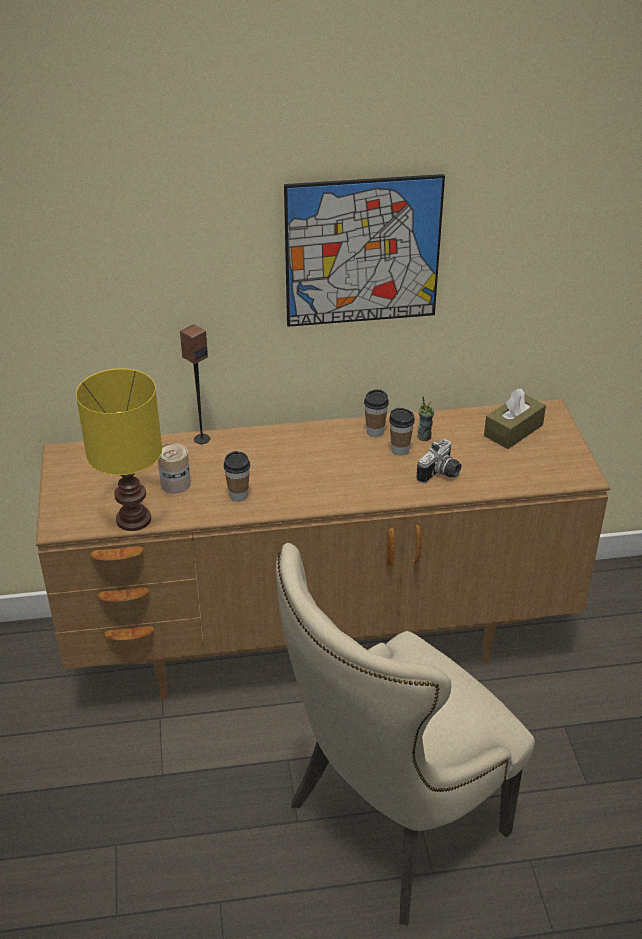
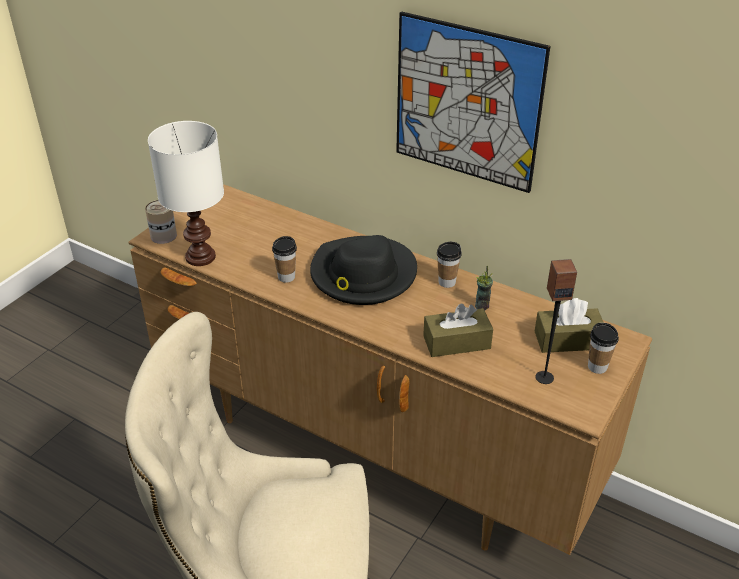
camera: 40 degrees right, 0 degrees up
(134, 520) = (200, 258): yellow table lamp -> white table lamp
(175, 483) = (257, 247): can -> can (163, 236)
(201, 439) = (314, 225): speaker -> speaker (544, 377)
(301, 460) = (362, 275): none -> black hat
(400, 450) = (448, 306): cup -> cup (597, 367)
(441, 474) = (456, 342): camera -> brown tissue box

